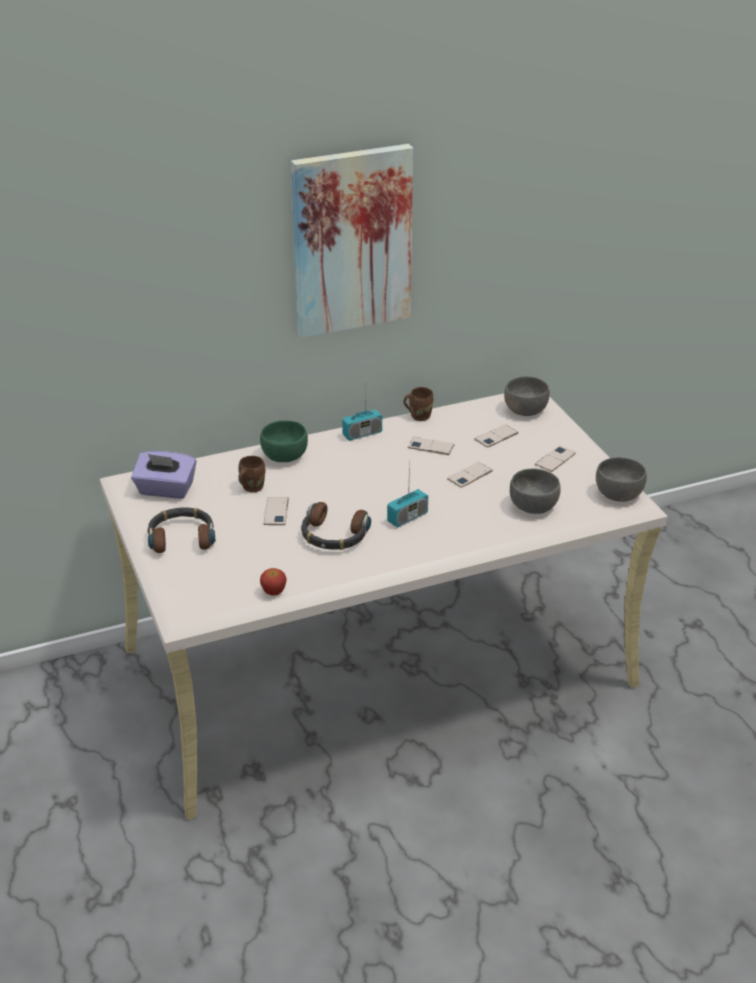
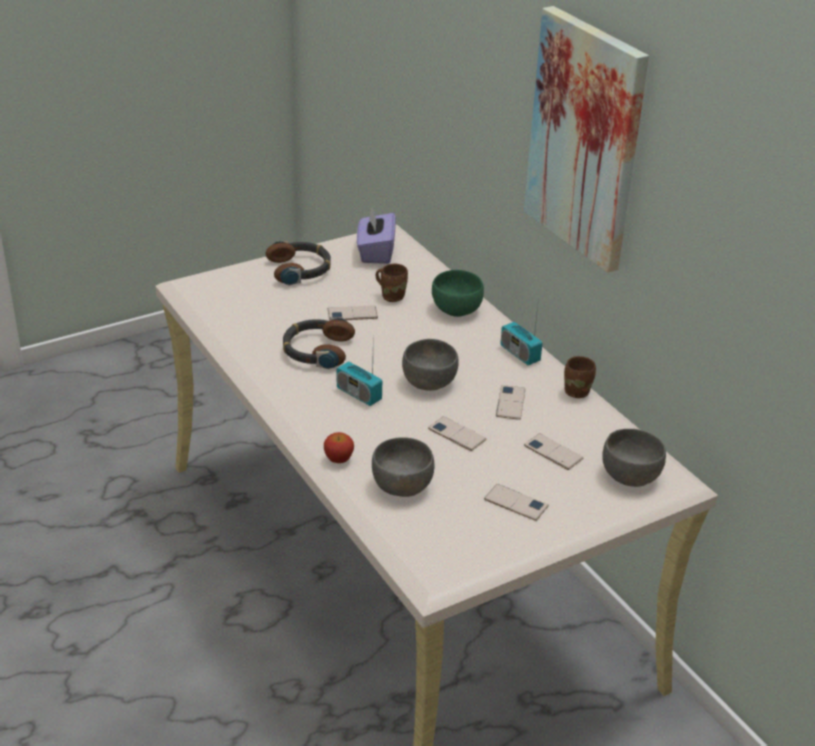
camera: 80 degrees right, 0 degrees up
(273, 592) = (220, 325): apple -> apple (338, 459)
(618, 494) = (448, 559): grey bowl -> grey bowl (429, 381)

